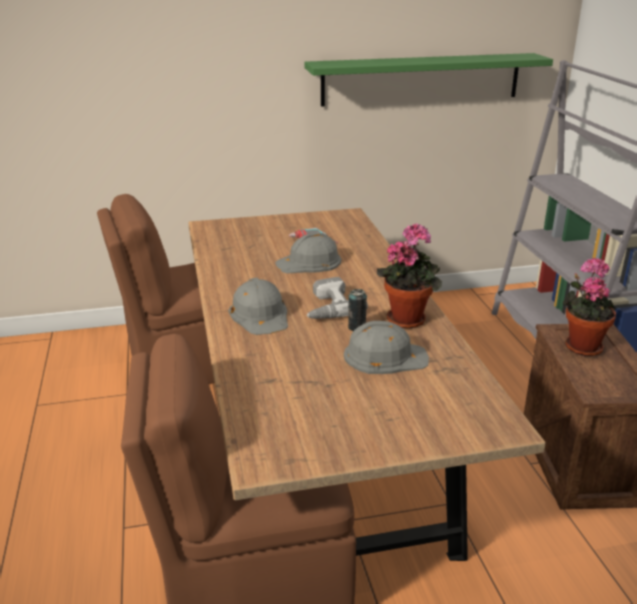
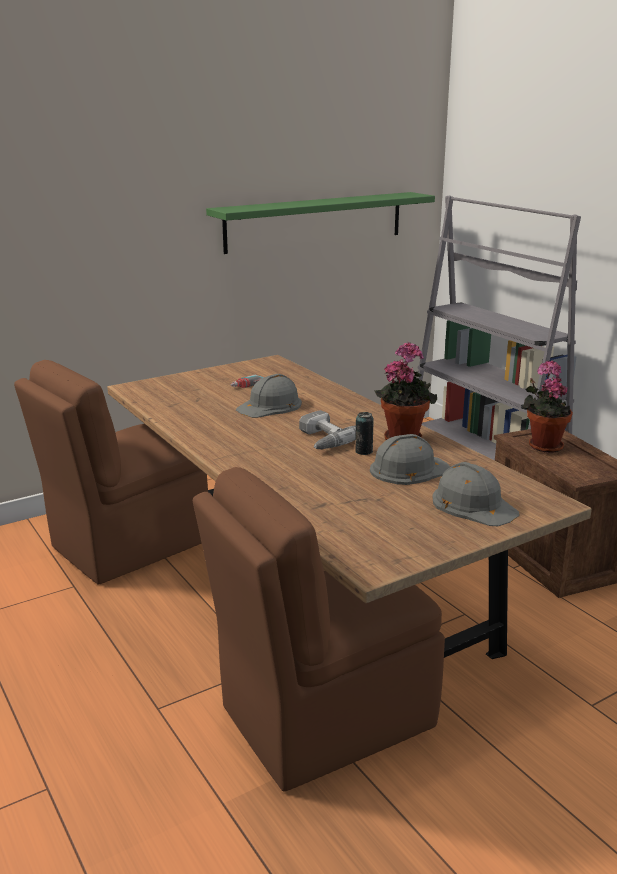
camera: 20 degrees left, 5 degrees down
(260, 314) = (262, 454): grey hard hat -> grey hard hat (473, 504)

